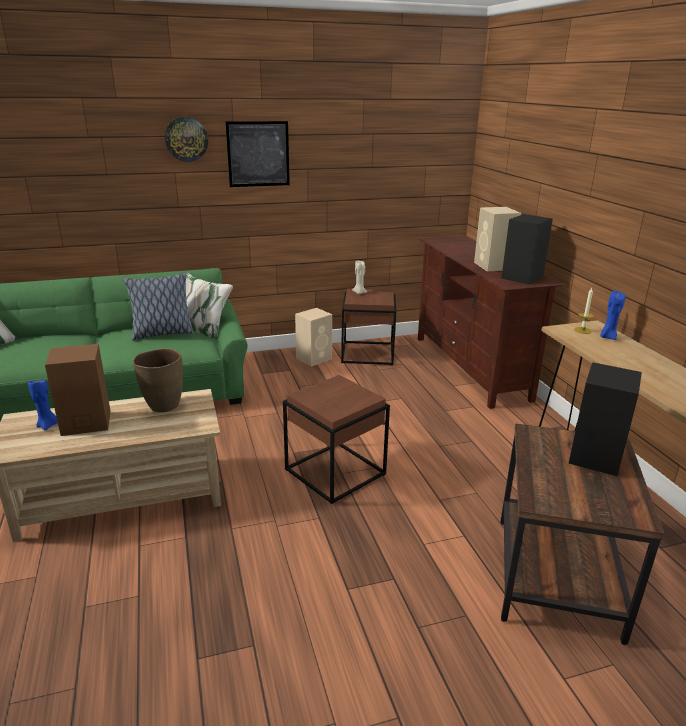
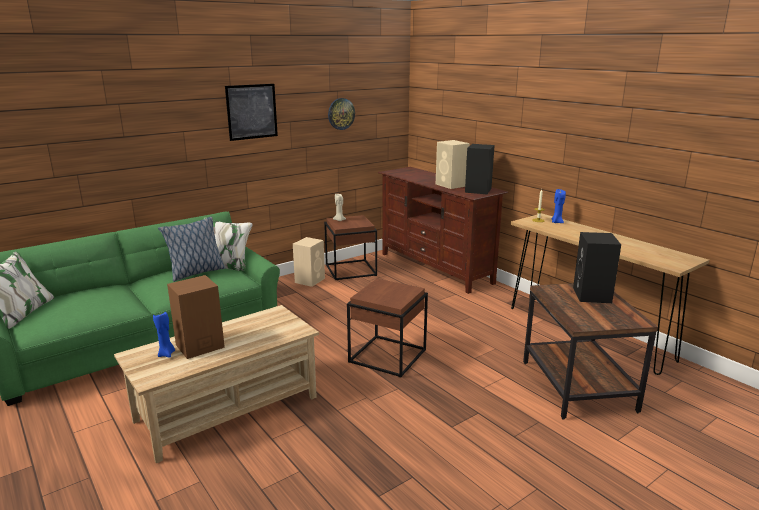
camera: 20 degrees left, 5 degrees down
(163, 405) = (254, 323): brown vase -> none
(186, 139) = (193, 102): wall clock -> wall clock (341, 114)

